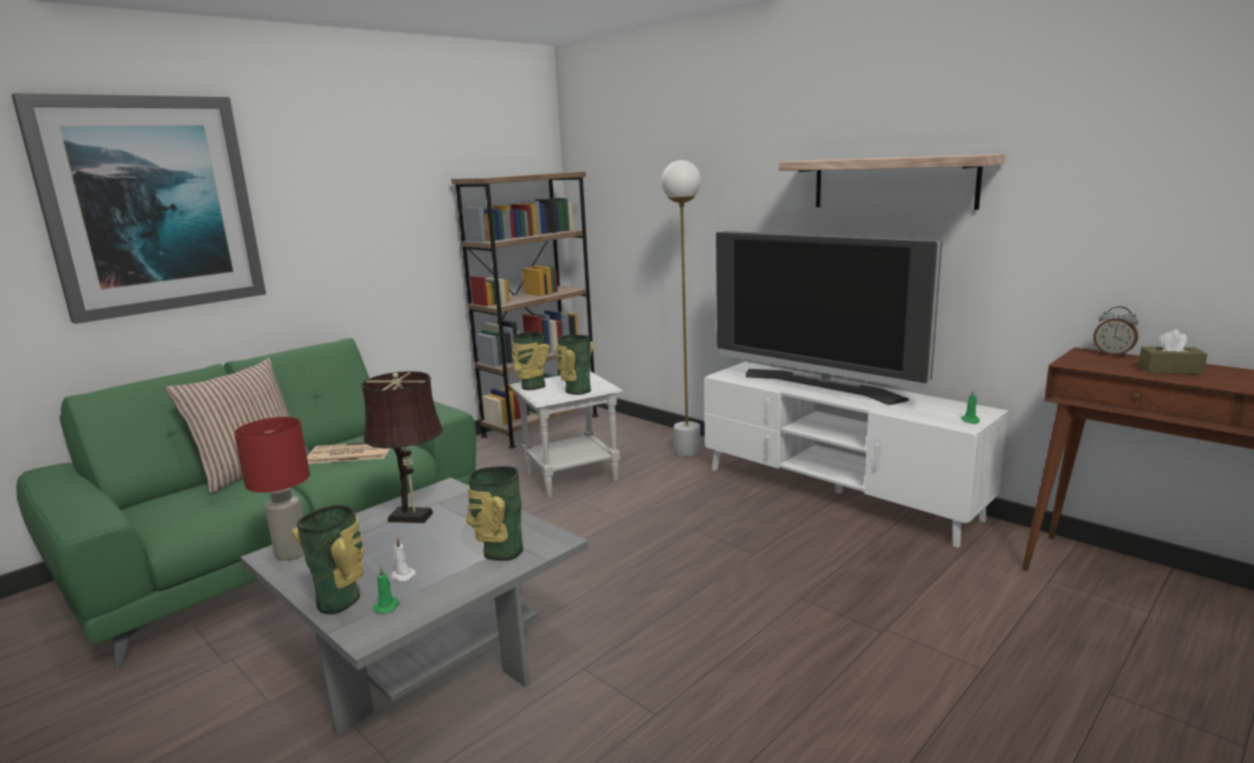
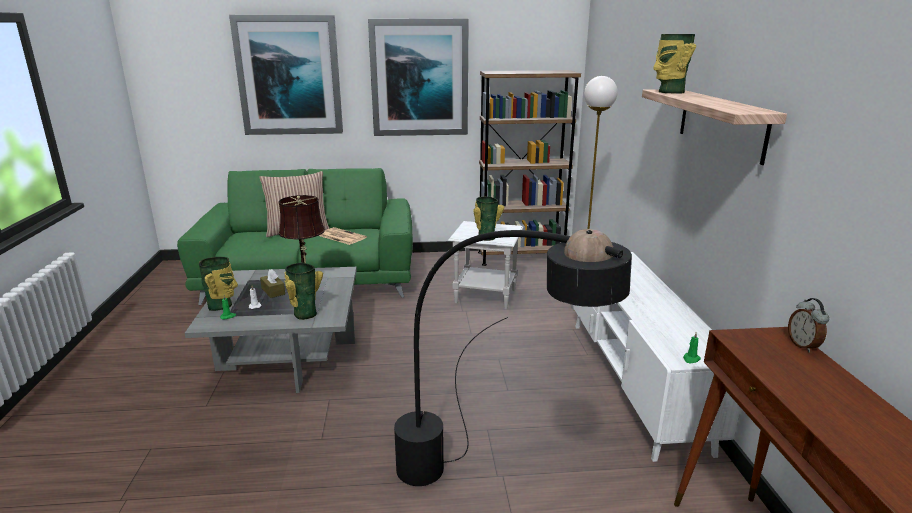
camera: 40 degrees right, 5 degrees up
(293, 552) = (244, 277): red table lamp -> none
(370, 195) = (419, 78): none -> picture
(531, 387) = (468, 226): vase -> vase (669, 92)
(820, 386) = (641, 288): television -> none
(887, 651) = (479, 487): none -> black floor lamp
(1170, 370) = (806, 379): brown tissue box -> brown tissue box (273, 291)

